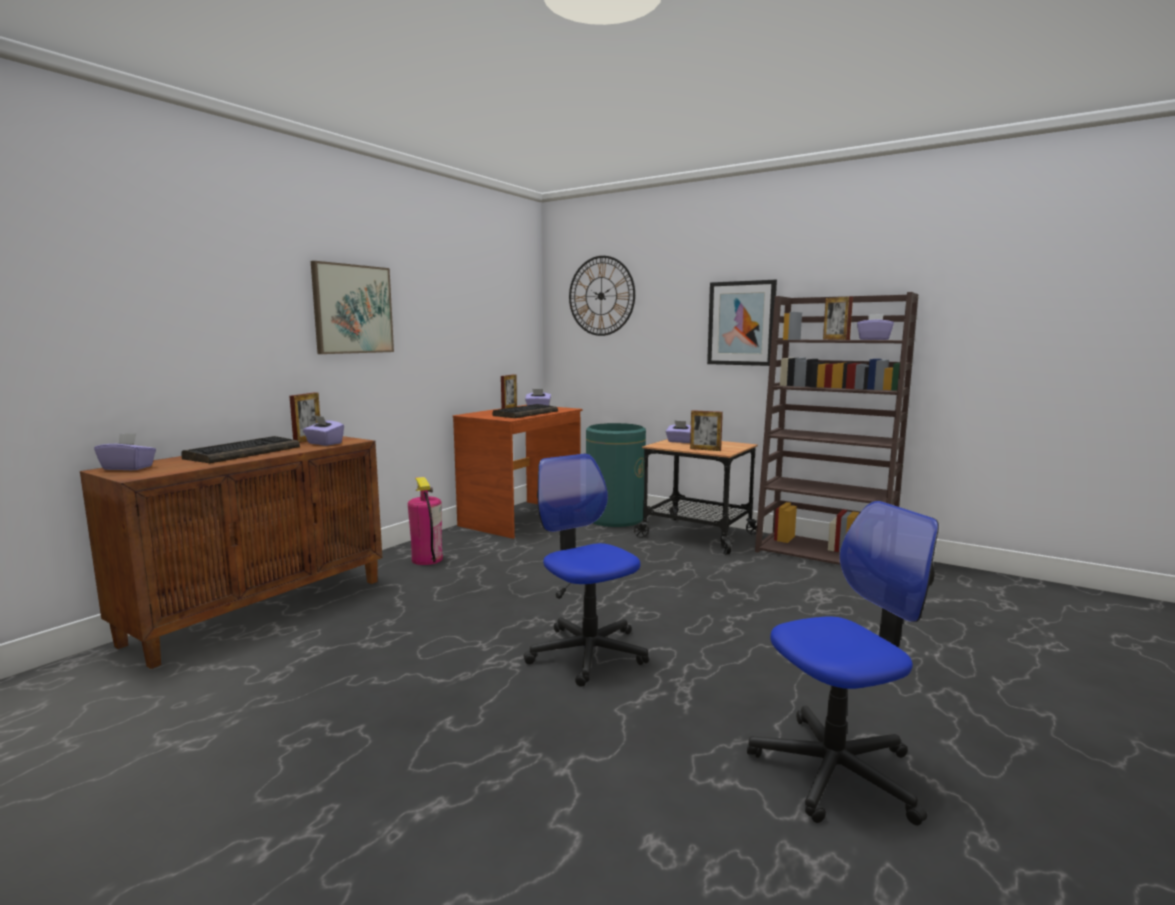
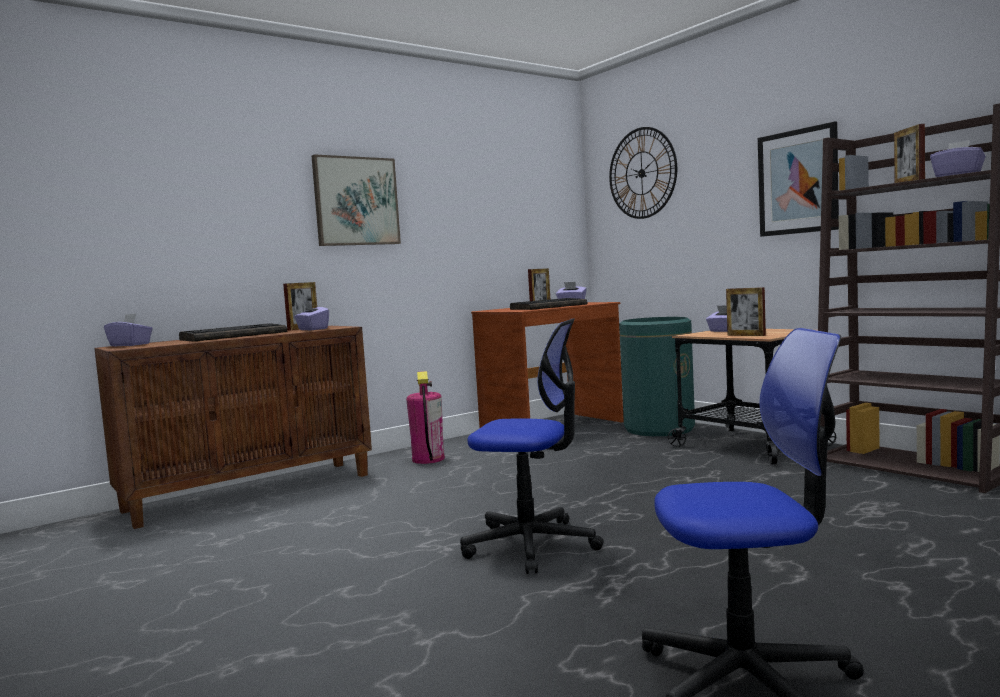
camera: 20 degrees right, 5 degrees down
(587, 653) = (531, 545): office chair -> office chair turned 120 degrees clockwise

